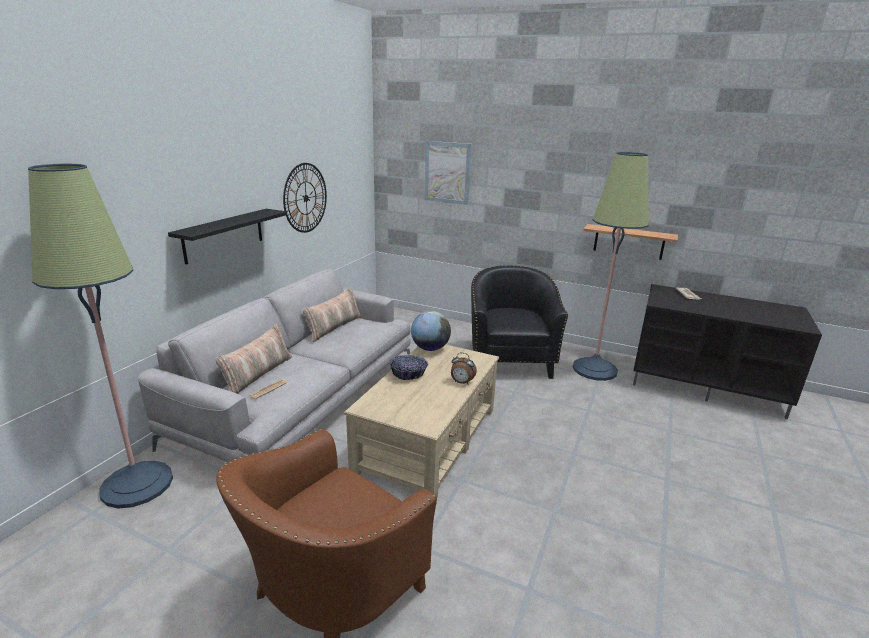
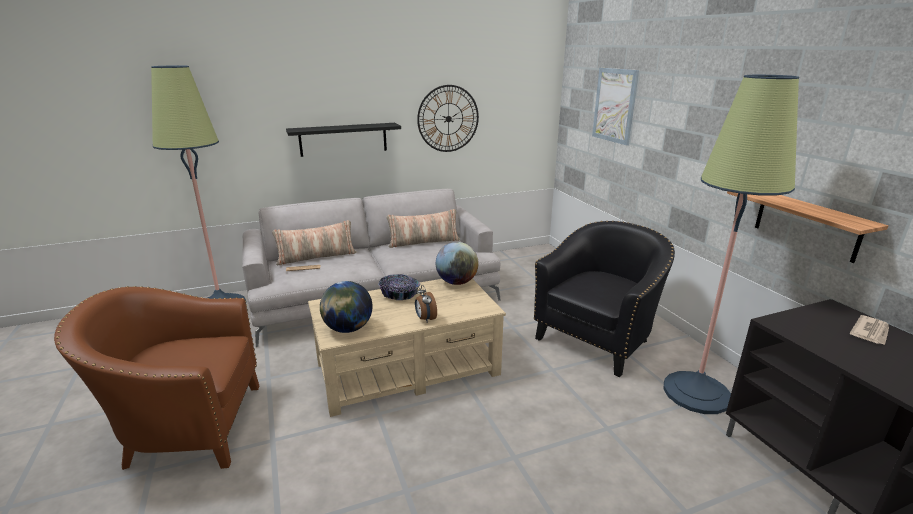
camera: 45 degrees right, 0 degrees up
(424, 415) = (348, 329): none -> globe

